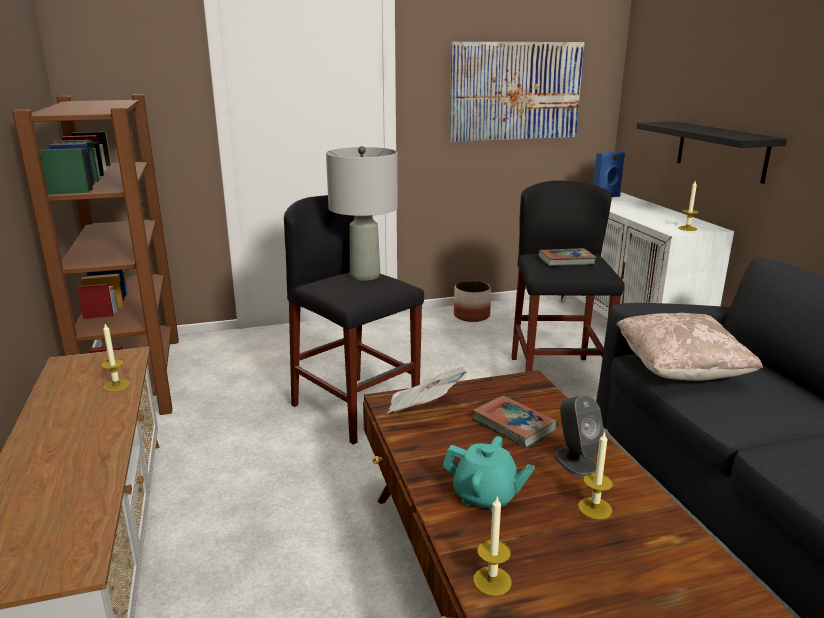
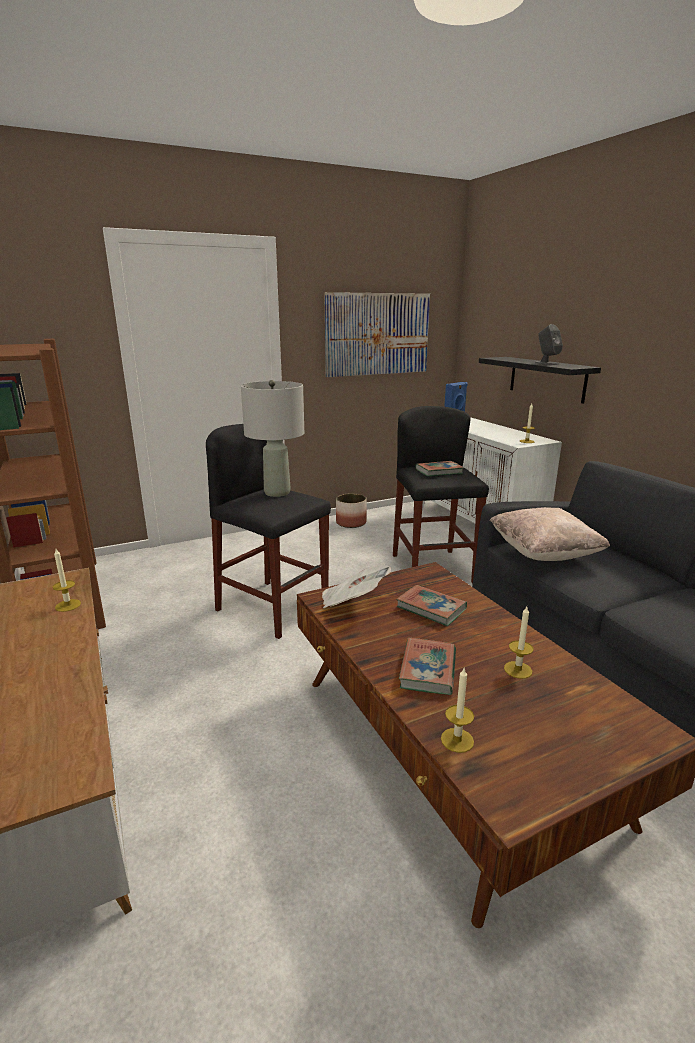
camera: 10 degrees left, 0 degrees up
(485, 496) = (428, 670): turquoise teapot -> book
(576, 462) = (490, 633): grey speaker -> grey speaker (546, 363)

